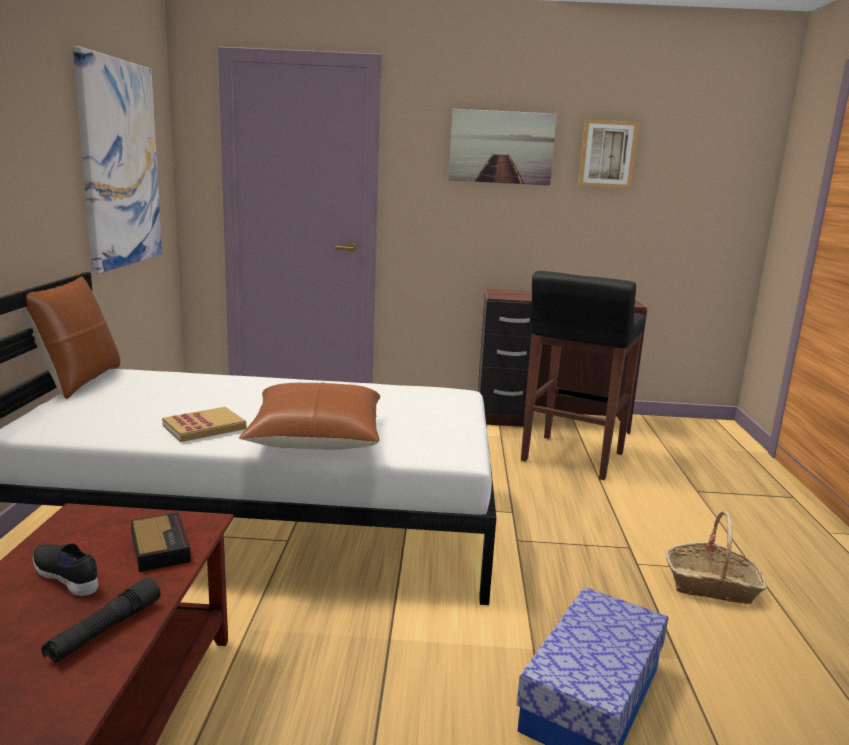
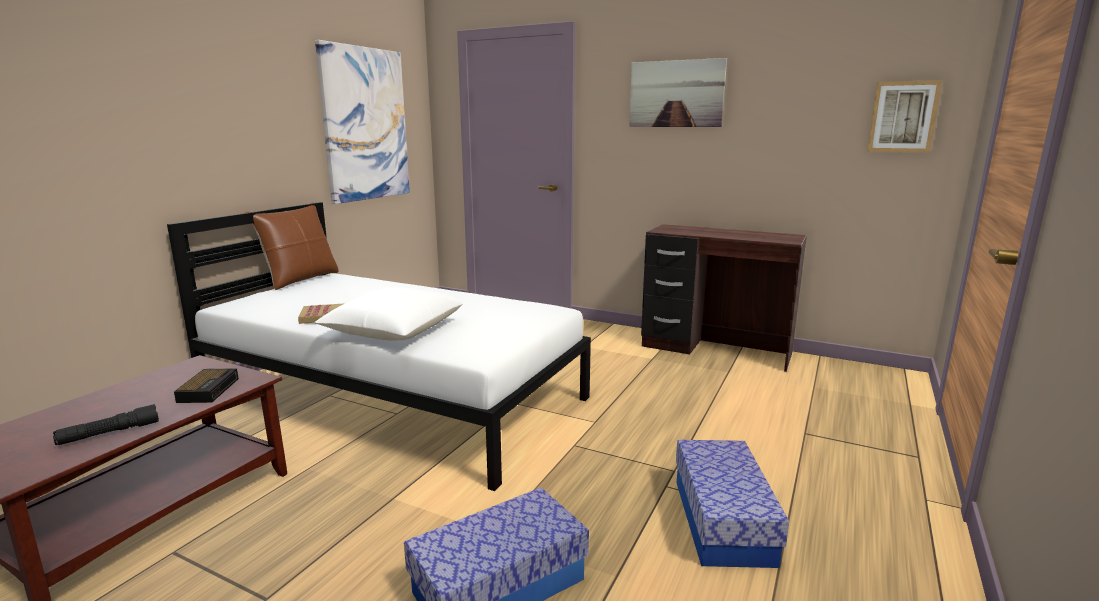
camera: 25 degrees right, 0 degrees up
(68, 578) = (135, 399): black shoe -> none
(316, 436) = (393, 330): brown pillow -> white pillow
(571, 458) = (701, 385): black stool -> none
(607, 154) = (778, 93): picture -> picture (903, 117)
(711, 585) = (722, 521): basket -> storage box

